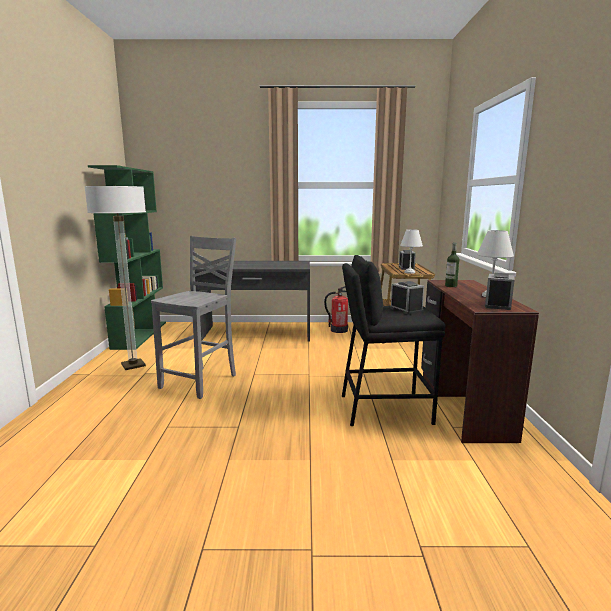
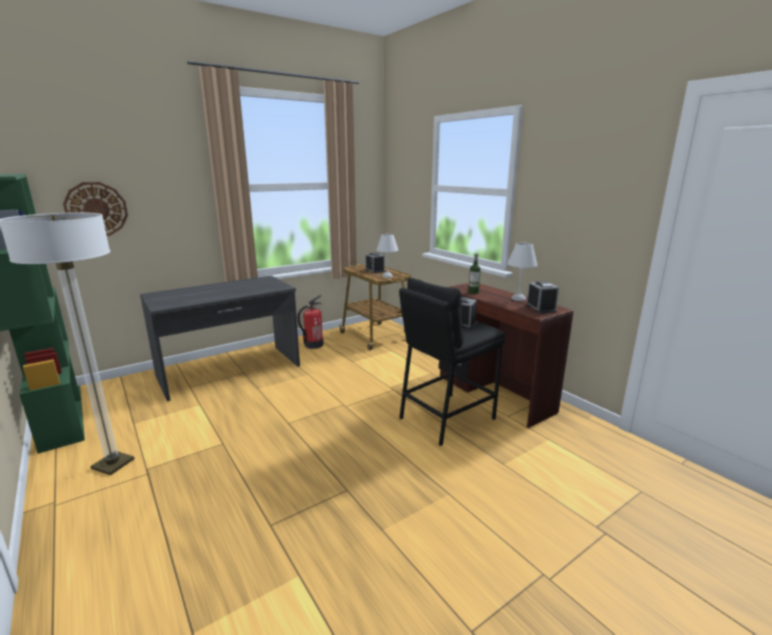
camera: 35 degrees left, 5 degrees up
(191, 197) = (96, 209): none -> wall clock
(201, 381) = (238, 453): grey chair -> none

